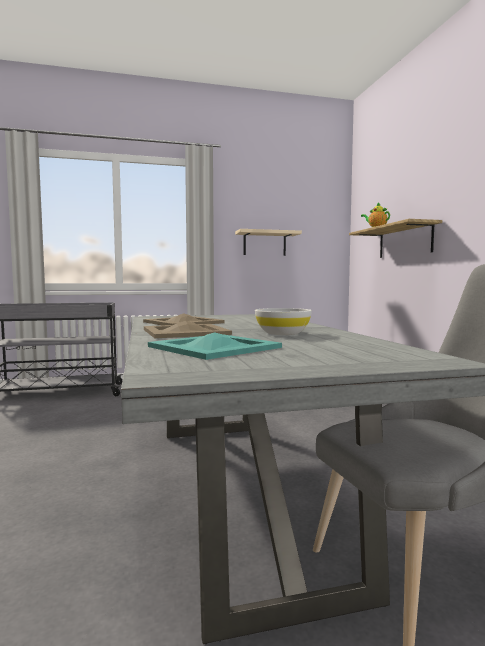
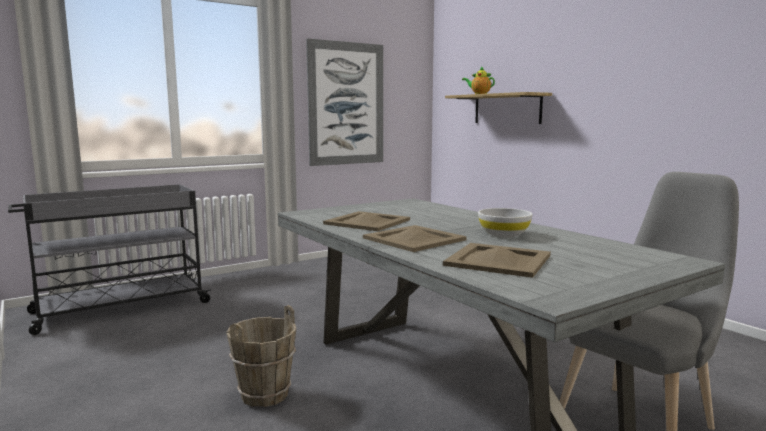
camera: 20 degrees left, 5 degrees up
(74, 470) = (264, 395): none -> brown bucket
(214, 347) = (497, 260): turquoise tray -> beige tray
(264, 243) = (346, 104): beige shelf -> picture

